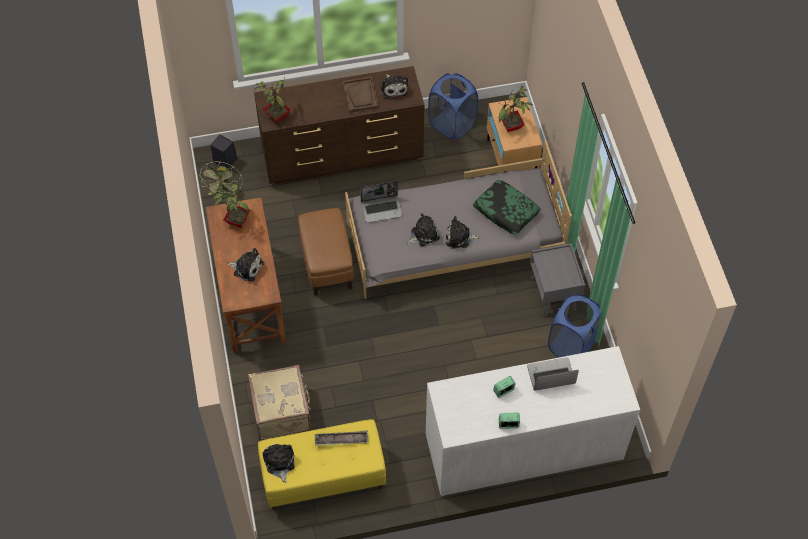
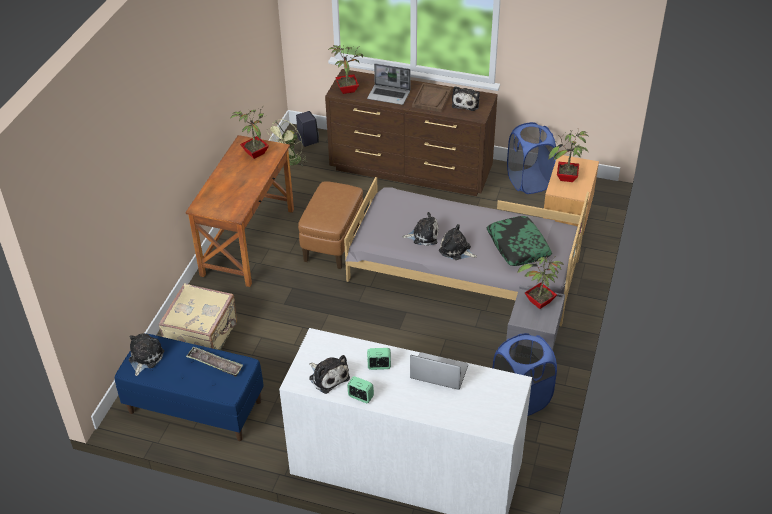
camera: 30 degrees right, 15 degrees down
(246, 267) = (233, 188): plush toy -> plush toy (328, 377)
(323, 477) = (194, 407): yellow bench -> blue bench
(382, 209) = (400, 203): laptop -> laptop (389, 95)
(555, 260) = (538, 303): none -> potted plant

